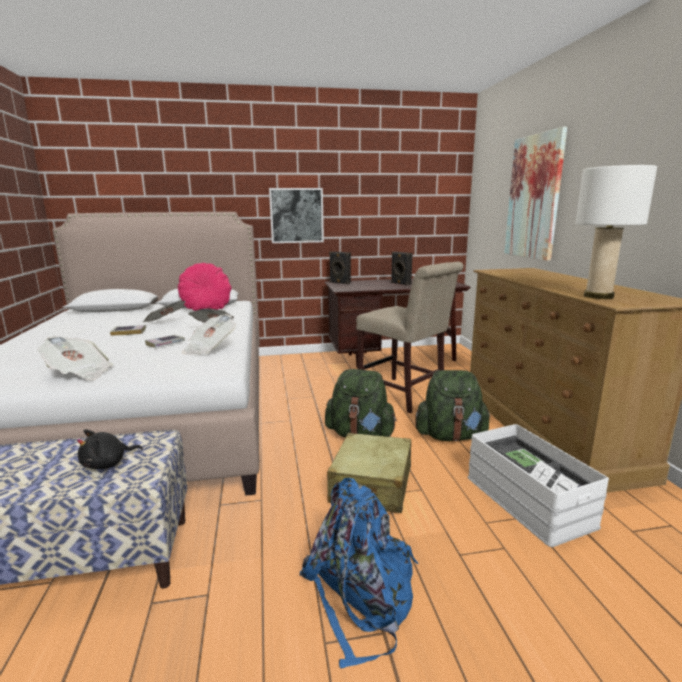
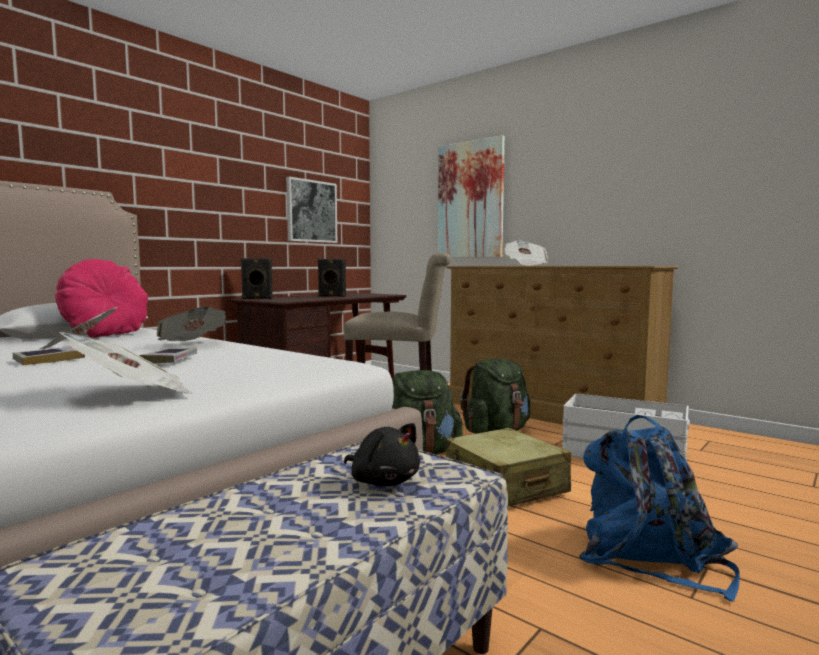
camera: 40 degrees left, 10 degrees down
(108, 464) = (383, 481): black plush toy -> black plush toy turned 60 degrees counterclockwise
(209, 348) = (260, 355): newspaper -> newspaper (525, 265)
(296, 215) = (191, 208): picture -> picture (311, 211)
(599, 296) = (614, 265): white table lamp -> none

